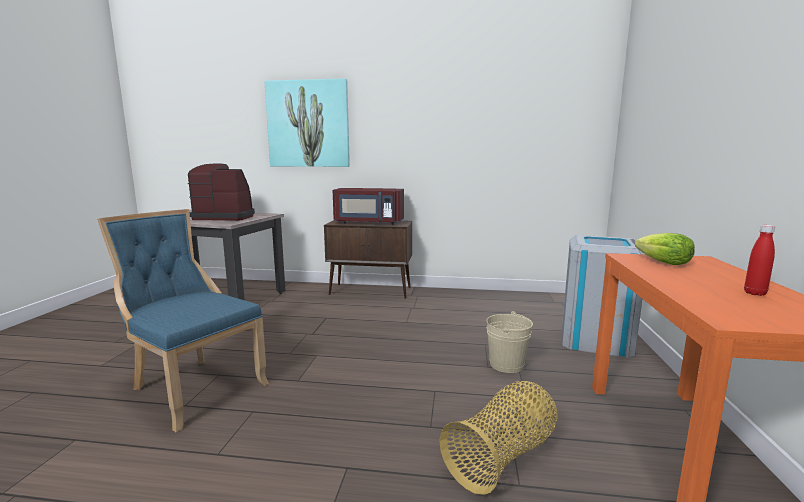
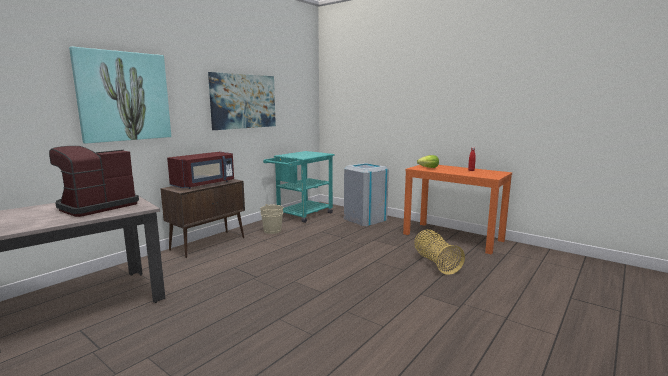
camera: 60 degrees left, 0 degrees up
(194, 387) = (288, 330): blue chair -> none
(454, 127) = (243, 101): none -> picture
(506, 364) = (367, 240): beige bucket -> beige bucket (272, 231)
(522, 300) = (301, 215): none -> turquoise cart

